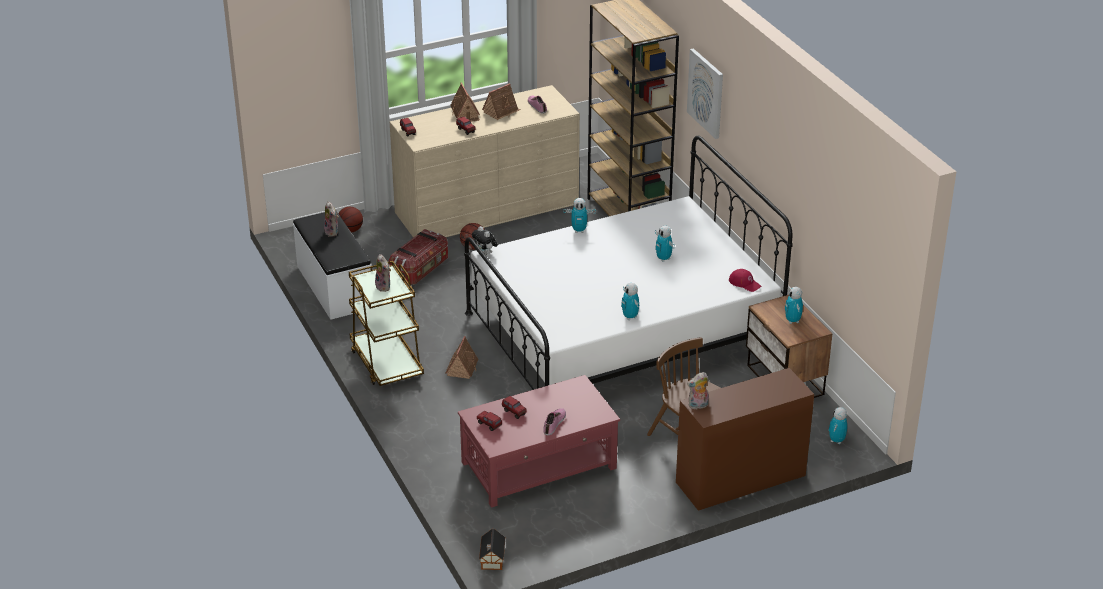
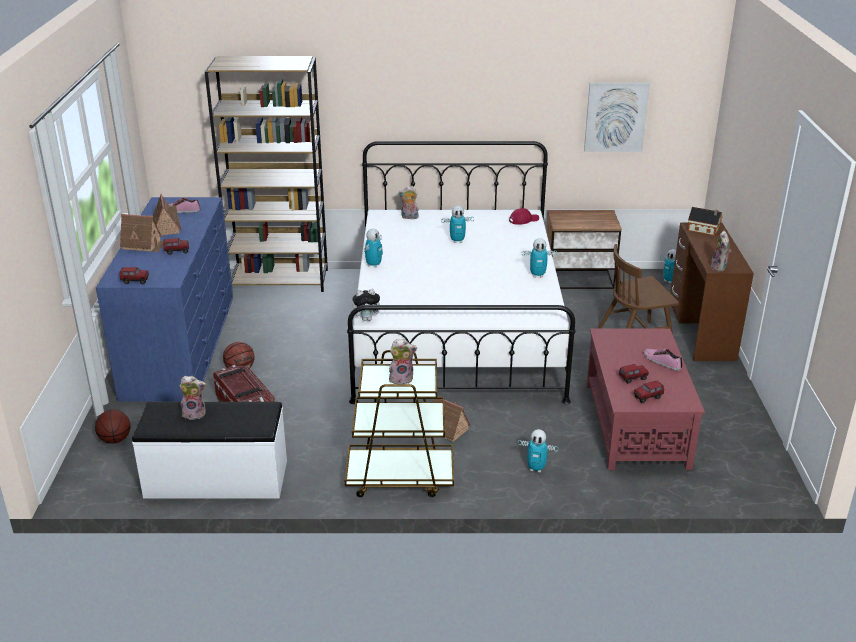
camera: 65 degrees left, 5 degrees down
(487, 208) = (180, 345): beige dresser -> blue dresser
(492, 559) = (777, 490): toy house -> toy house (704, 230)
(691, 221) = (409, 217): none -> plush toy
(706, 93) = (372, 95): picture -> picture (615, 117)
(792, 321) = (586, 218): toy robot -> toy robot (536, 468)

